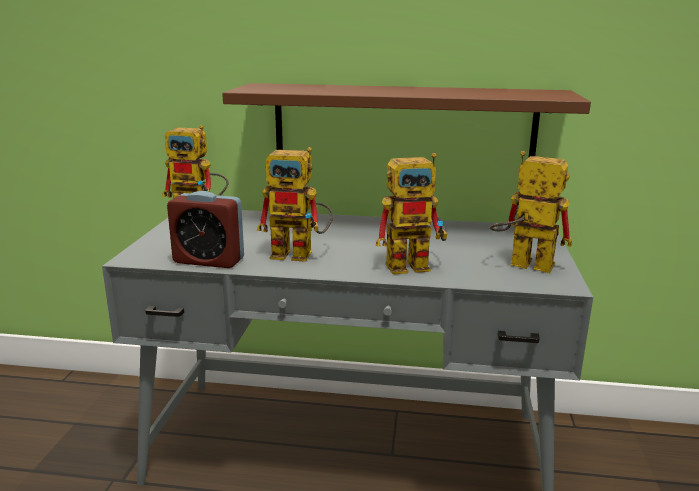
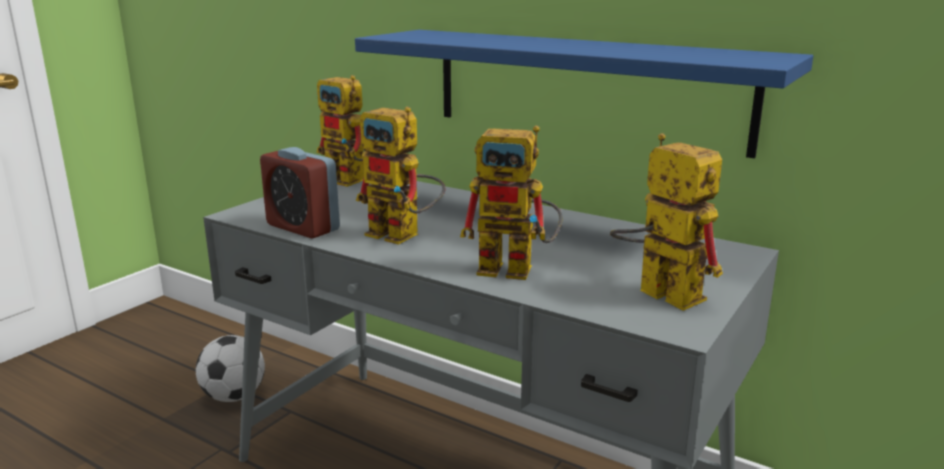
camera: 25 degrees right, 0 degrees up
(92, 432) = (234, 396): none -> football
(403, 123) = (585, 88): brown shelf -> blue shelf

